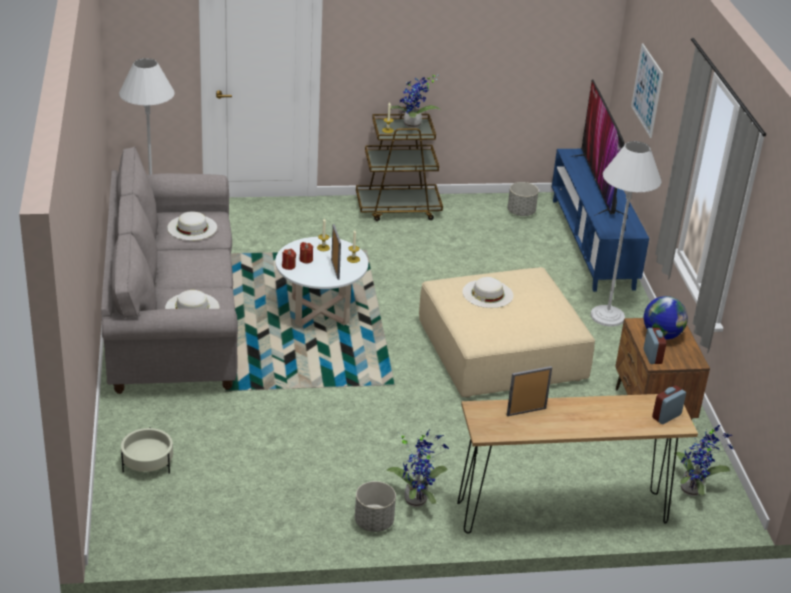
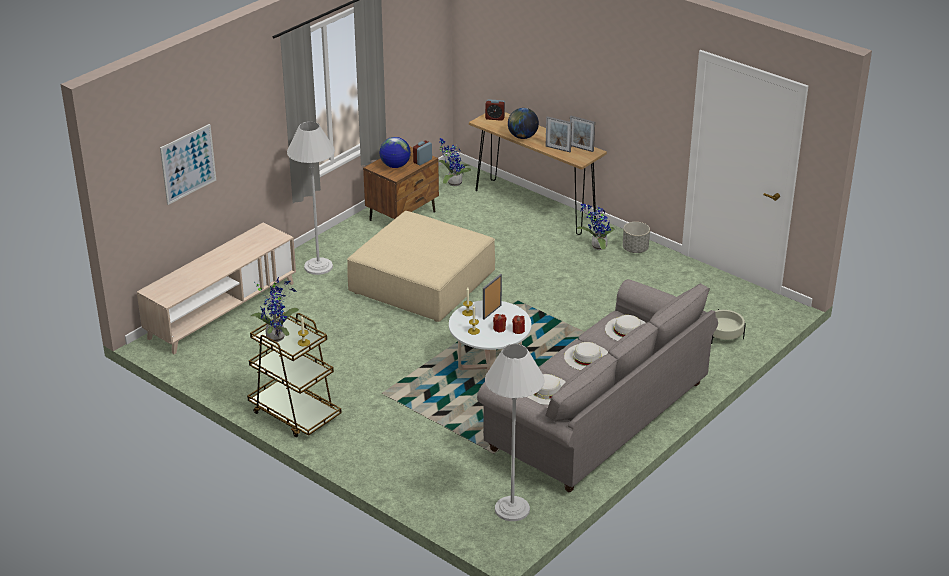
camera: 130 degrees left, 0 degrees up
(487, 293) = (418, 257): white hat -> white hat (587, 357)
(505, 428) = (581, 148): none -> picture frame
(521, 212) = (216, 358): grey planter -> none
(590, 406) = (522, 137): none -> globe
(592, 243) = (222, 310): blue tv stand -> beige tv stand
(598, 185) = (208, 268): television -> none

